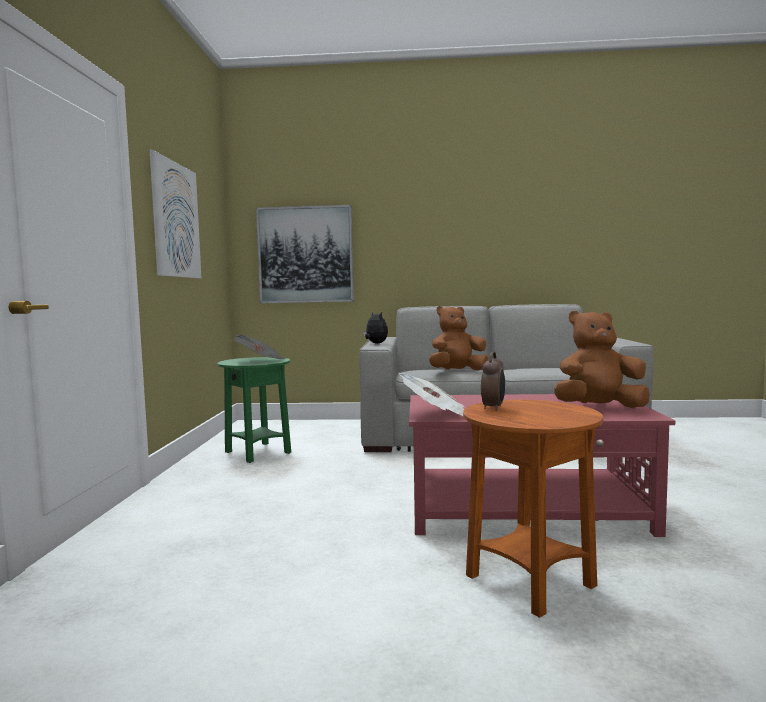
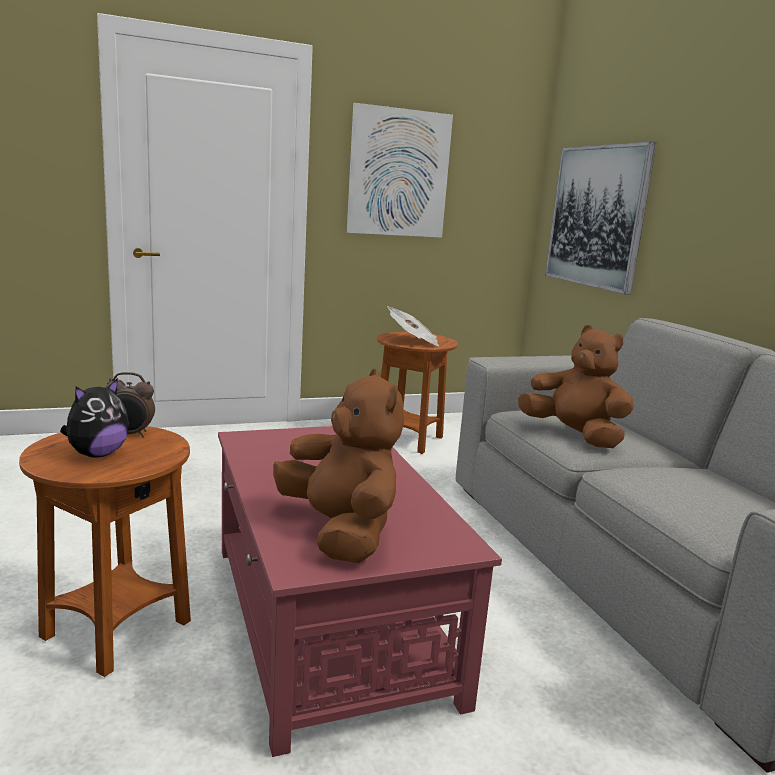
camera: 65 degrees right, 10 degrees up
(258, 453) = (409, 441): green side table -> brown side table
(375, 343) = (535, 358): plush toy -> plush toy (97, 454)
(435, 414) = (255, 440): newspaper -> none

